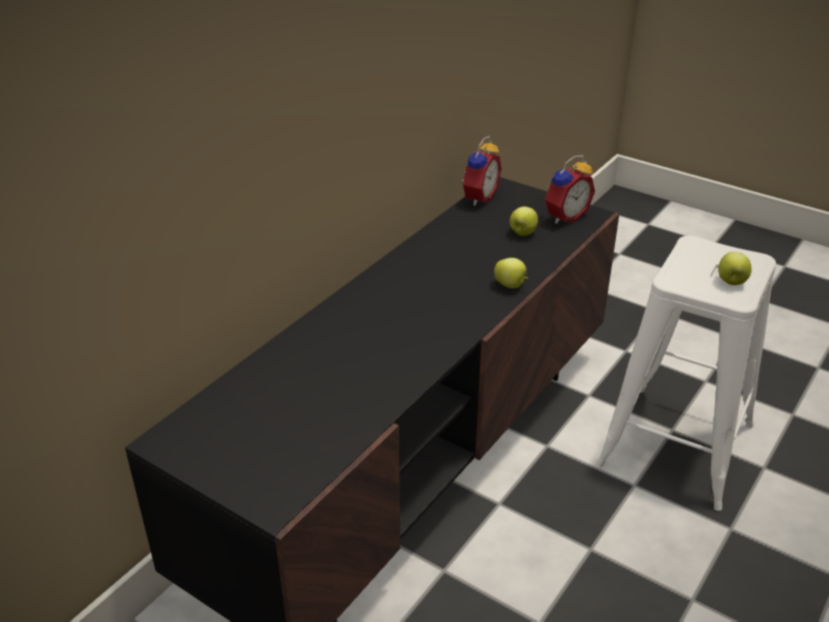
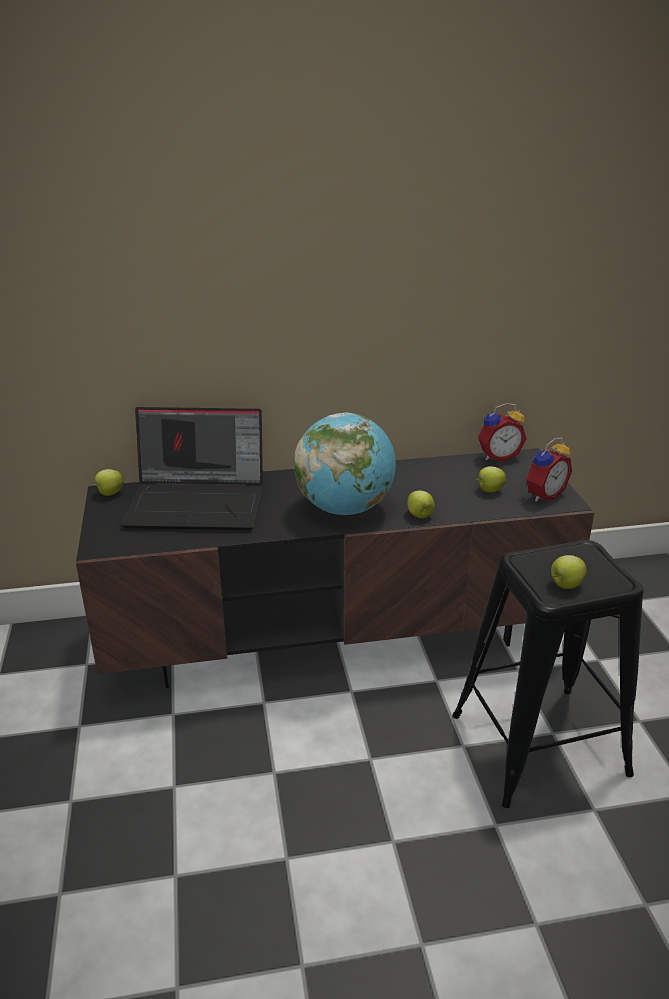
camera: 45 degrees right, 5 degrees down
(171, 439) = (109, 493): none -> apple
(293, 389) = (199, 502): none -> laptop
(440, 314) = (344, 508): none -> globe
(564, 216) = (543, 494): alarm clock -> alarm clock turned 45 degrees counterclockwise
(676, 445) = (539, 744): white stool -> black stool

